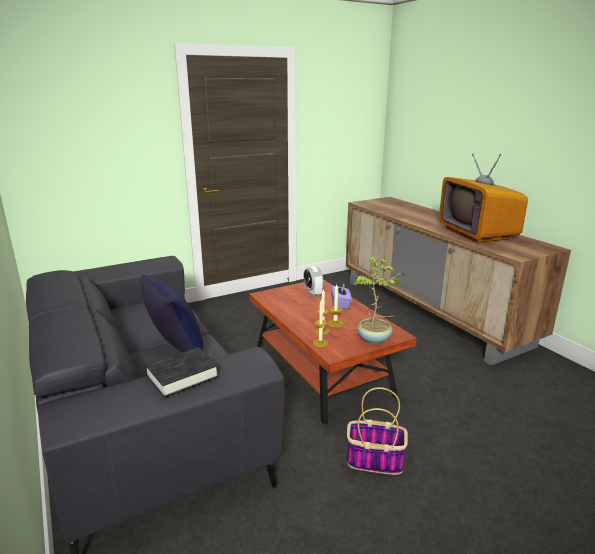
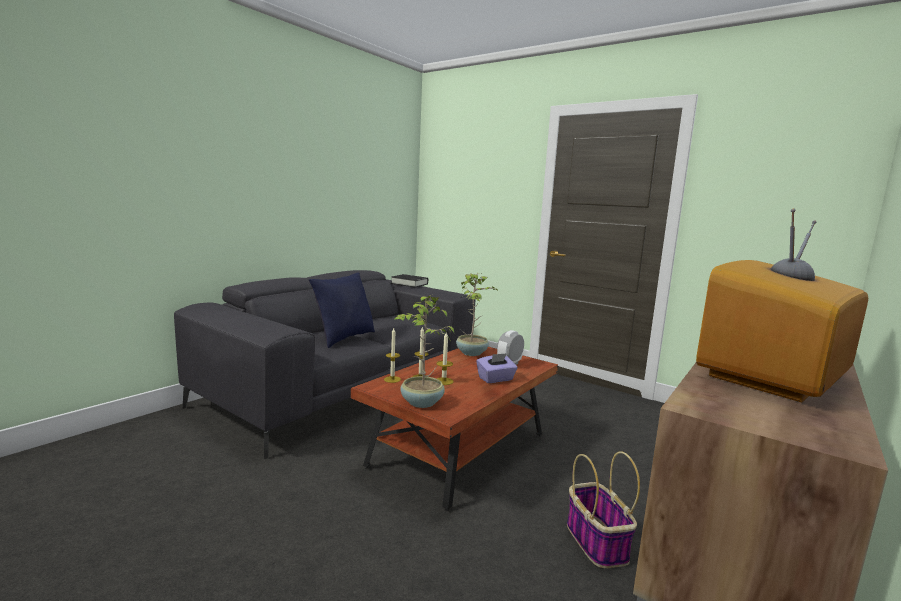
camera: 65 degrees right, 10 degrees down
(182, 376) = (249, 318): black book -> black book (409, 284)
(276, 299) = (472, 353): none -> potted plant
(374, 461) = (315, 509): basket -> basket (595, 541)

